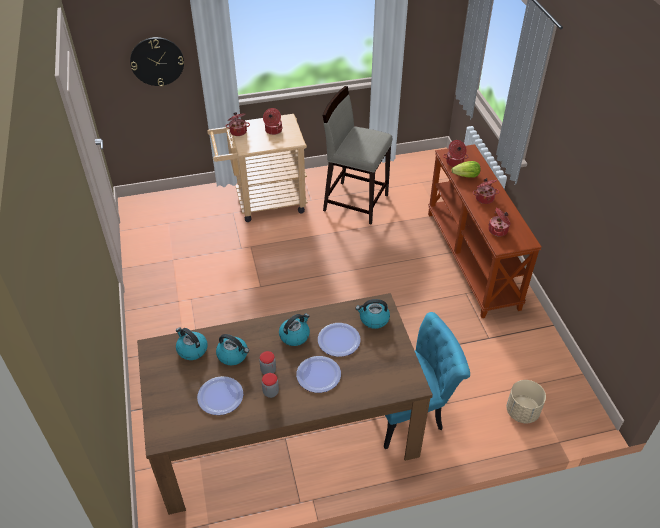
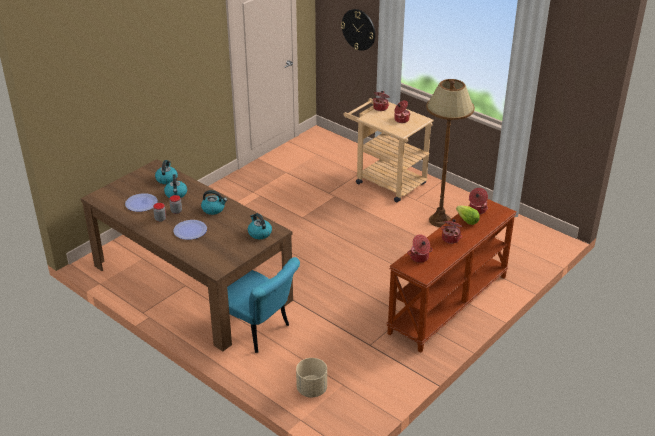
camera: 55 degrees right, 10 degrees down
(338, 340) = (226, 227): plate -> none
(355, 202) = (440, 220): beige stool -> brown floor lamp

